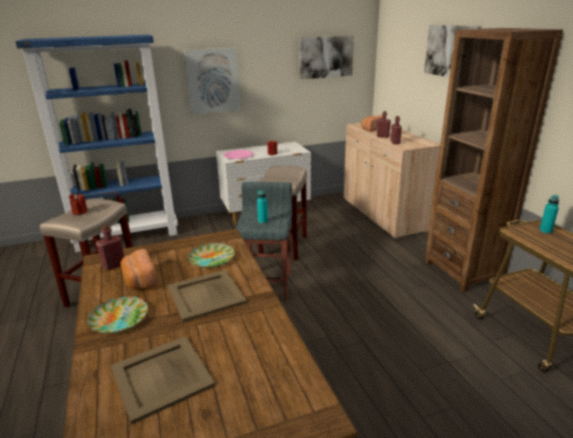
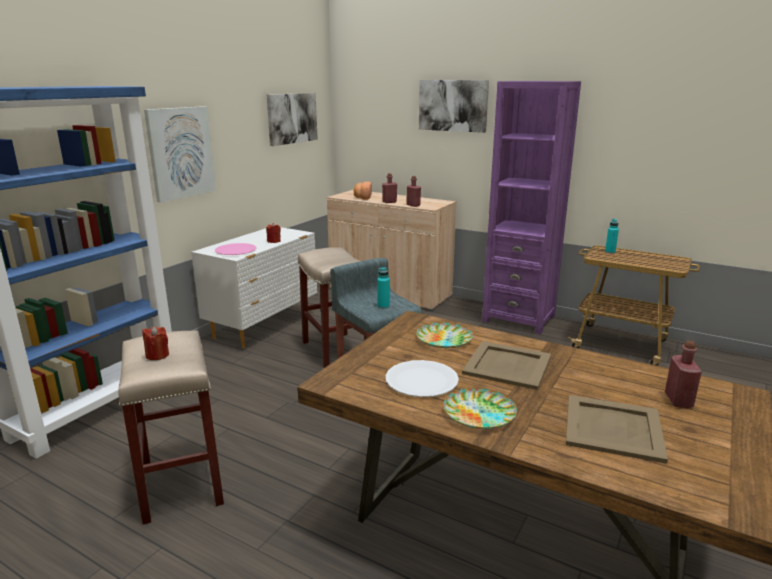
camera: 40 degrees left, 5 degrees down
(114, 265) = (359, 380): red bottle -> red bottle (678, 400)
(139, 280) = (421, 380): bread -> white plate
(463, 271) = (518, 318): brown bookcase -> purple bookcase

